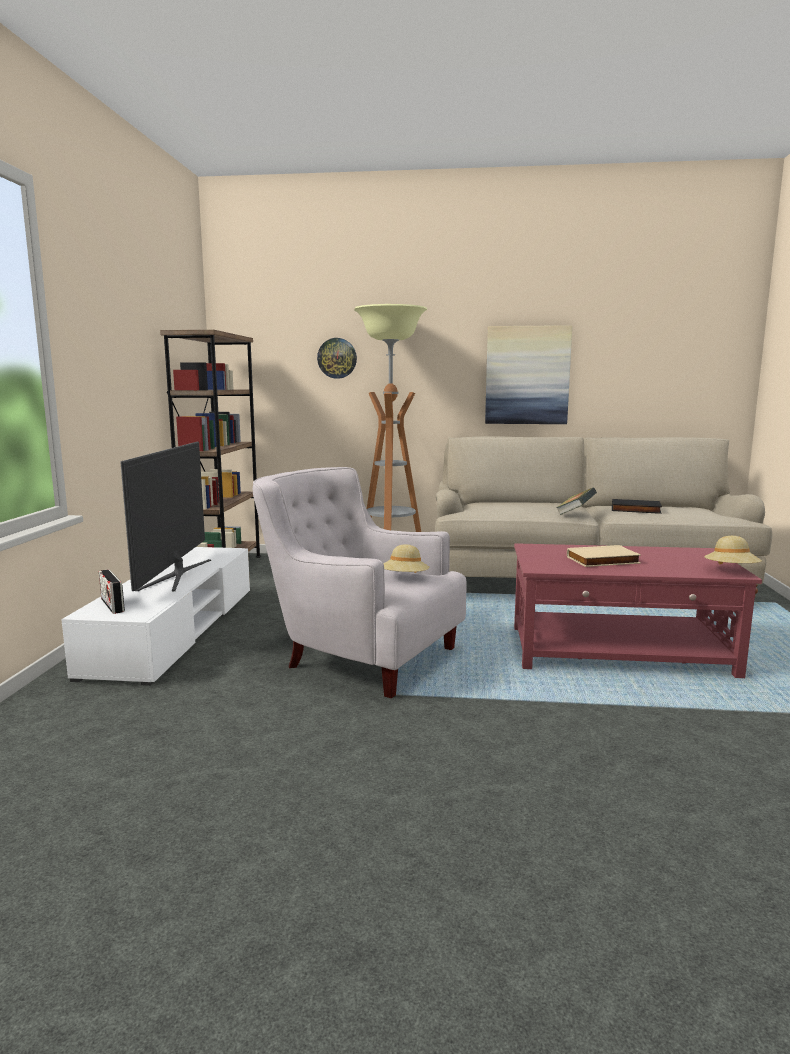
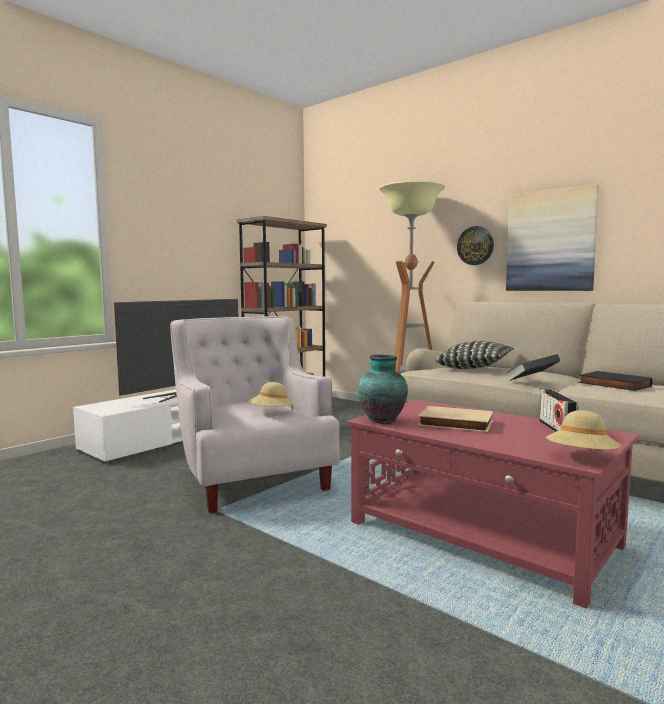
camera: 35 degrees right, 5 degrees down
(112, 605) = (111, 404): radio -> radio (556, 429)
(337, 358) = (386, 236): wall clock -> wall clock (475, 245)
(505, 506) = (474, 368): none -> pillow
(548, 567) = (382, 420): none -> vase

